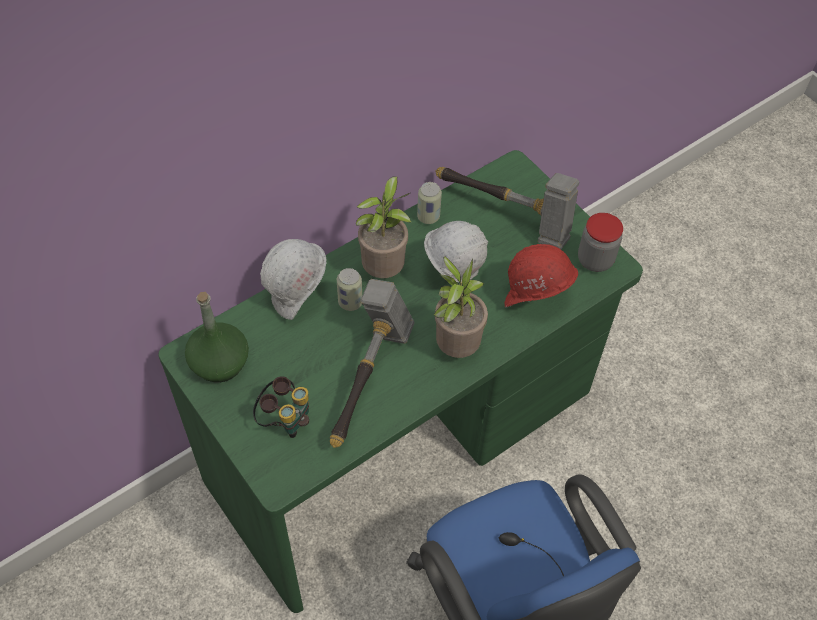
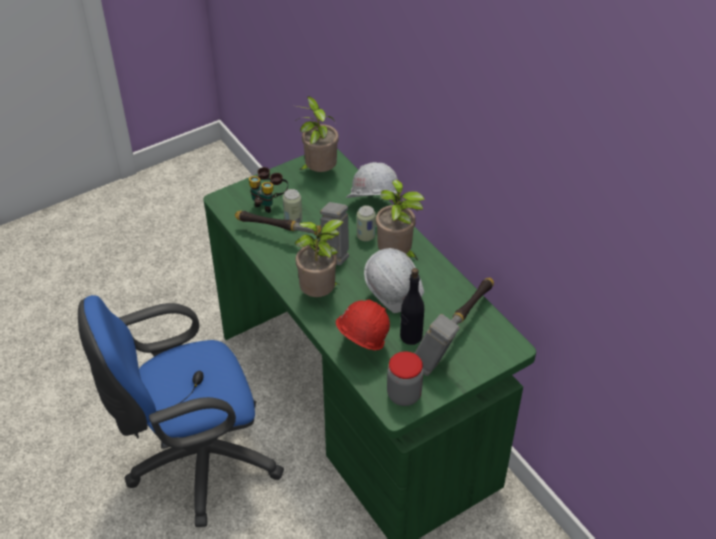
camera: 95 degrees right, 10 degrees down
(219, 363) = (318, 172): green bottle -> potted plant
(428, 217) = (451, 285): can -> can (293, 219)
(512, 254) = (410, 336): none -> black bottle

